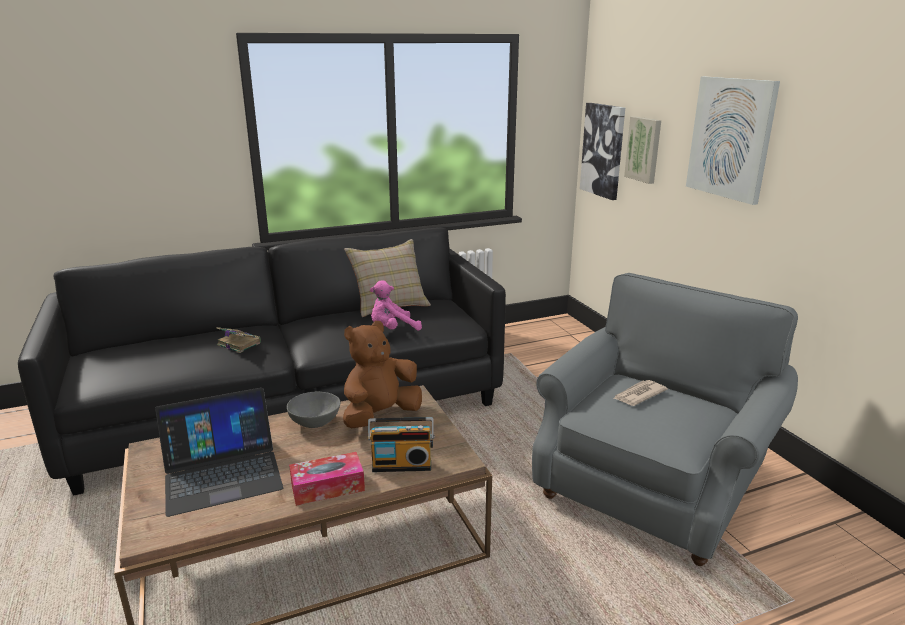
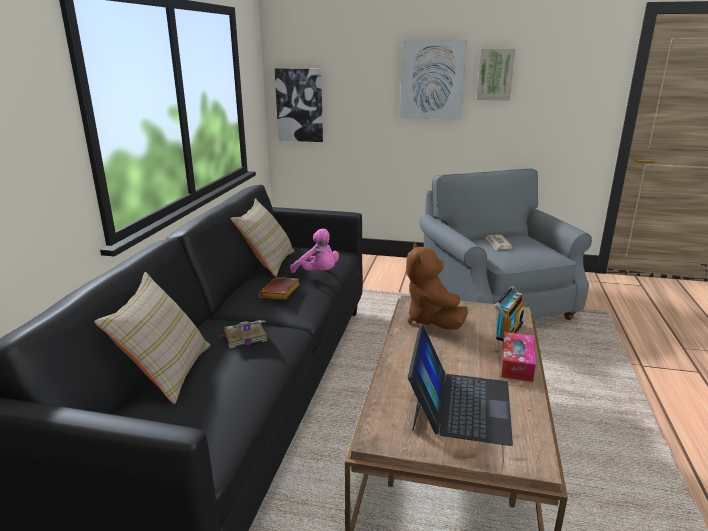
camera: 55 degrees left, 0 degrees up
(170, 339) = (166, 372): none -> beige pillow
(315, 422) = (414, 346): grey bowl -> none
(331, 329) = (281, 293): none -> brown book
(392, 329) = (318, 273): pink plush toy -> pink plush toy turned 60 degrees counterclockwise
(644, 149) = (348, 98): picture -> picture (495, 74)

